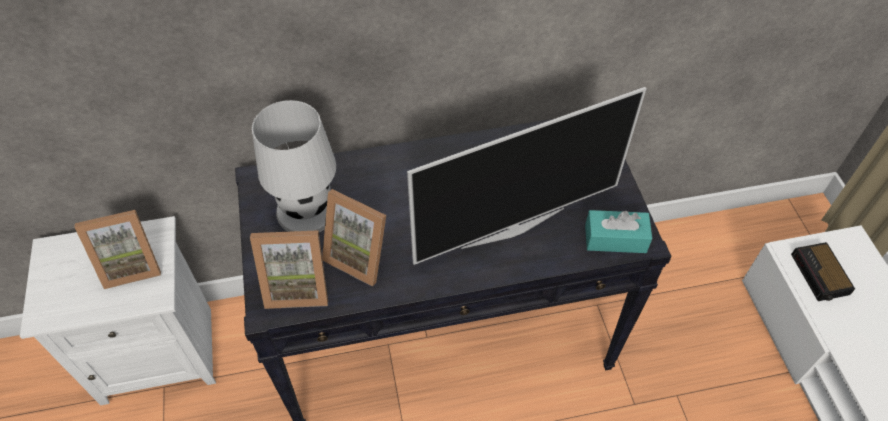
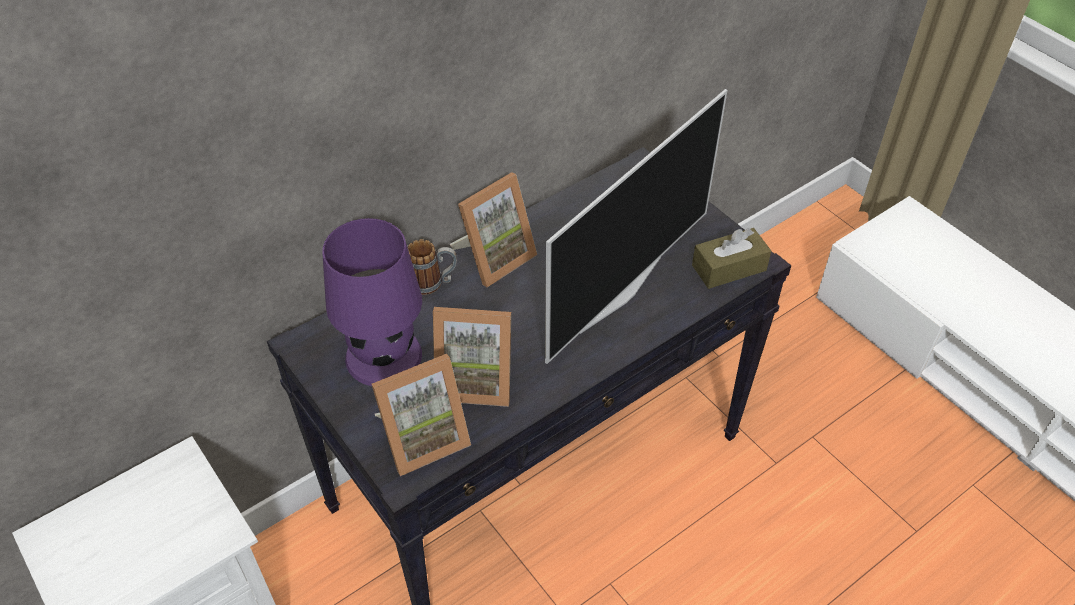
camera: 25 degrees left, 5 degrees down
(131, 264) = (169, 510): picture frame -> picture frame (494, 257)
(307, 209) = (384, 355): white table lamp -> purple table lamp
(375, 165) = (433, 283): none -> mug
(615, 239) = (729, 268): turquoise tissue box -> brown tissue box
(820, 275) = (899, 256): alarm clock -> none

